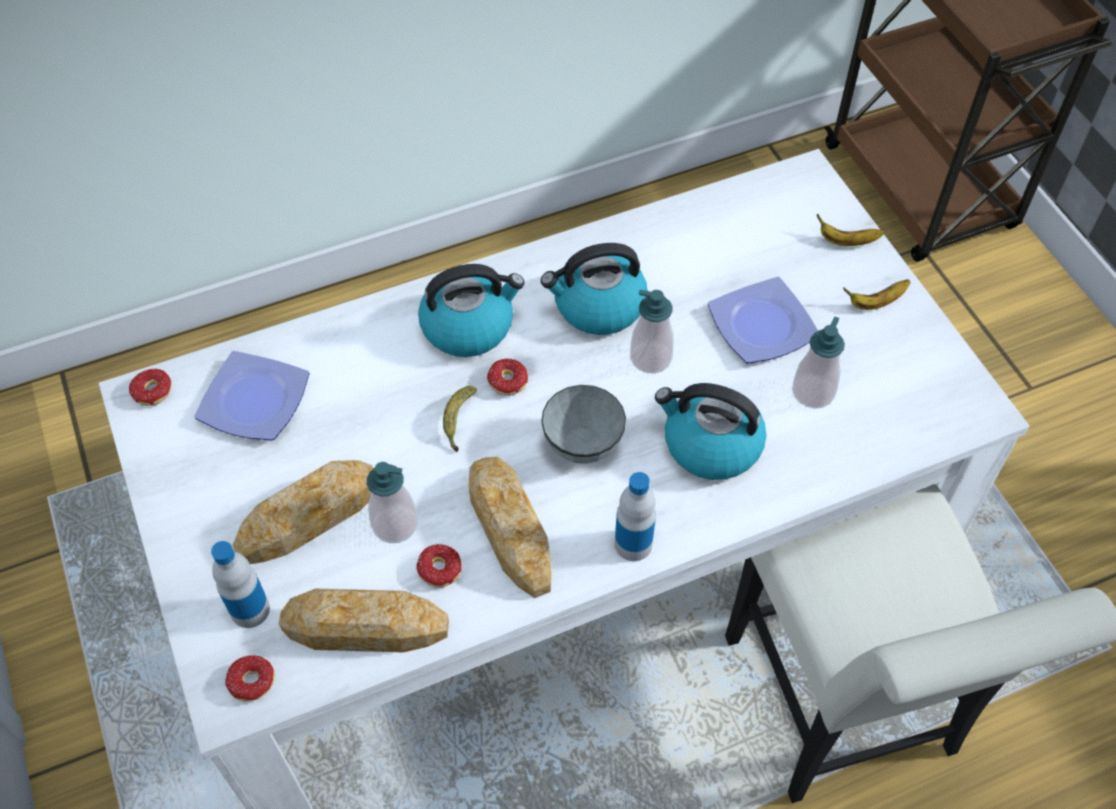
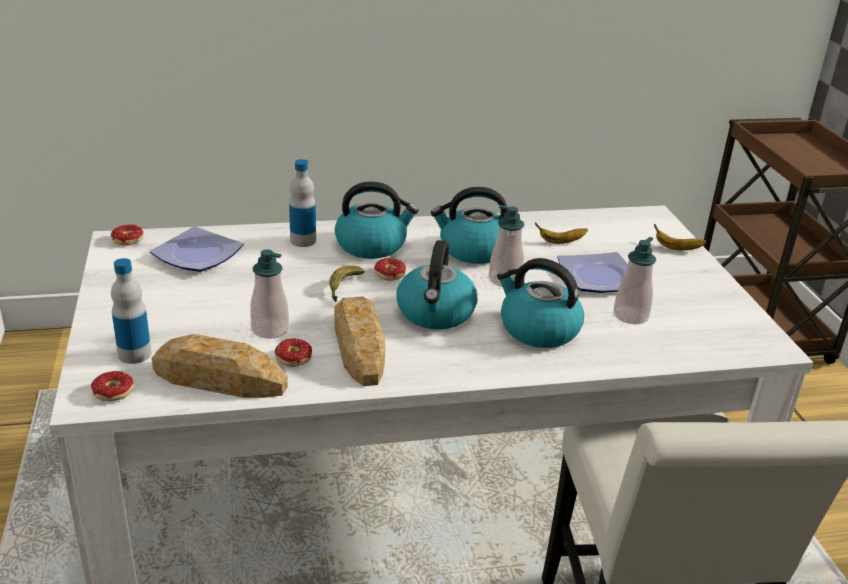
camera: 10 degrees right, 25 degrees down
(309, 517) = (206, 315): bread -> none
(583, 444) = (436, 313): grey bowl -> kettle
(633, 544) = (456, 371): bottle -> bottle (303, 240)
(876, 302) = (693, 280): banana -> banana (561, 242)

